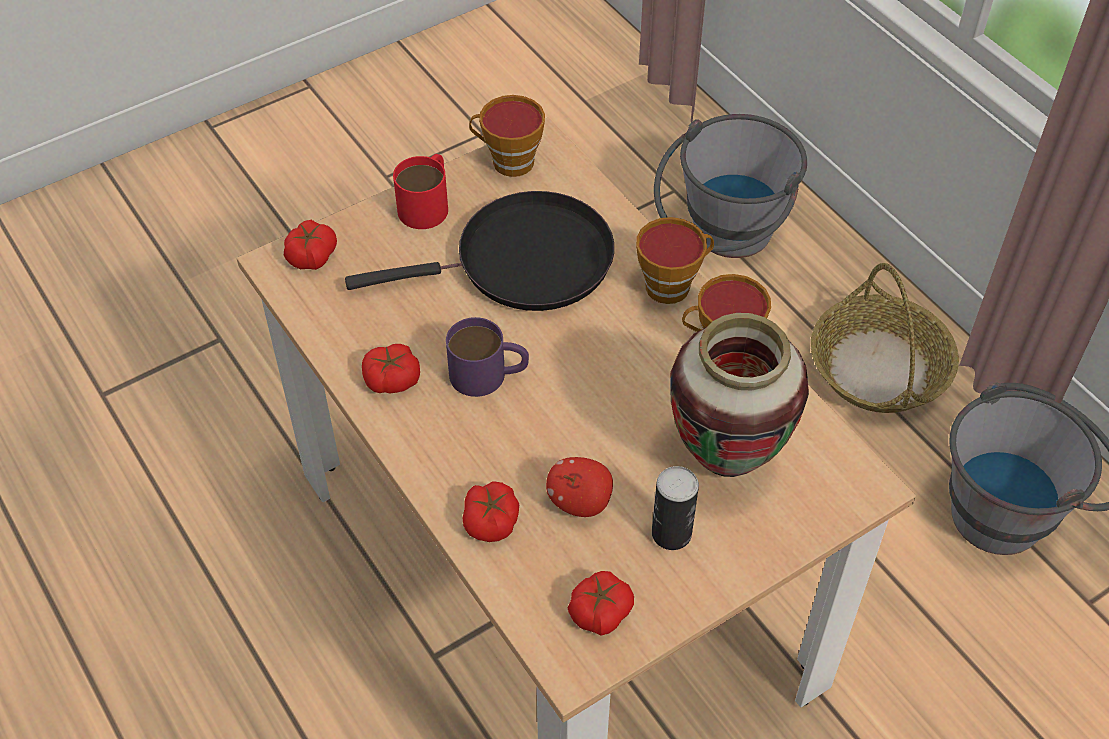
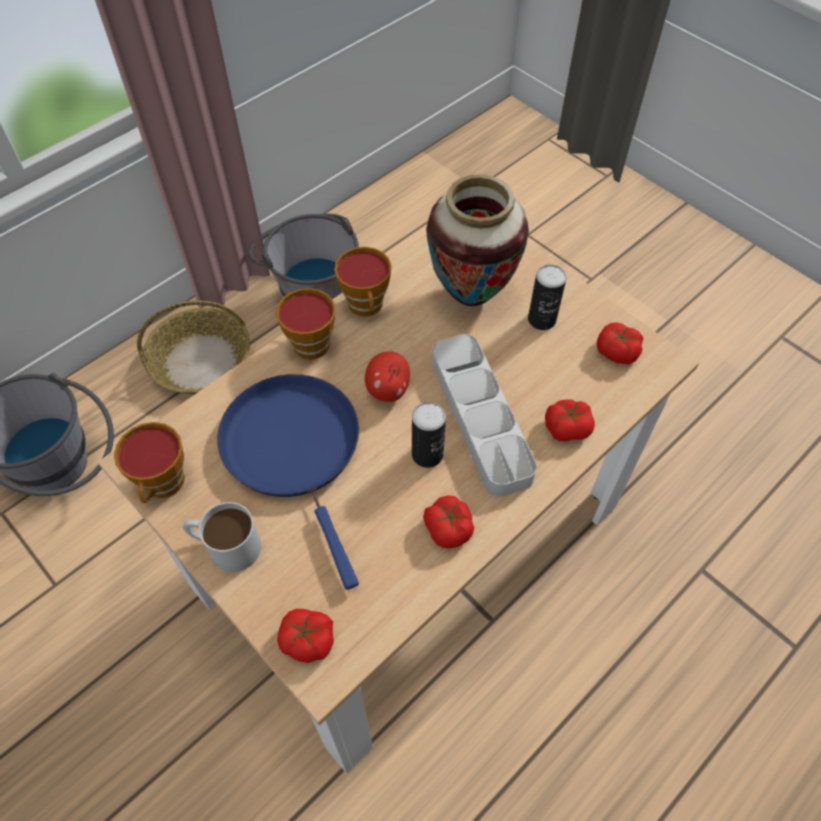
camera: 100 degrees left, 5 degrees up
(427, 203) = (225, 545): red mug -> white mug
(489, 375) = (427, 454): purple mug -> can
(524, 262) = (295, 449): black frying pan -> blue frying pan
(526, 433) = (480, 417): none -> grey tray
(580, 502) = (533, 374): apple -> apple (388, 390)

